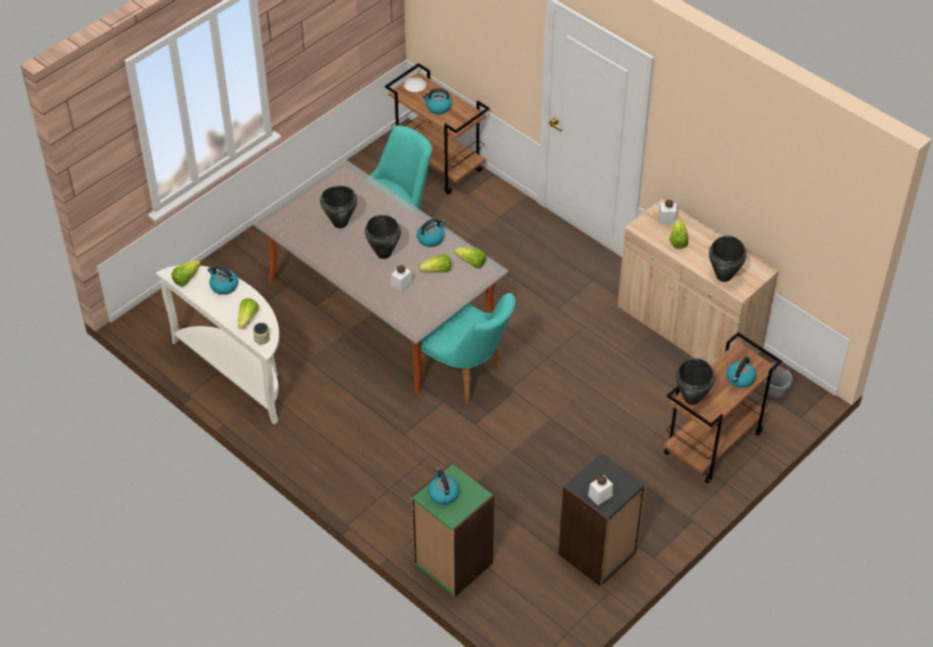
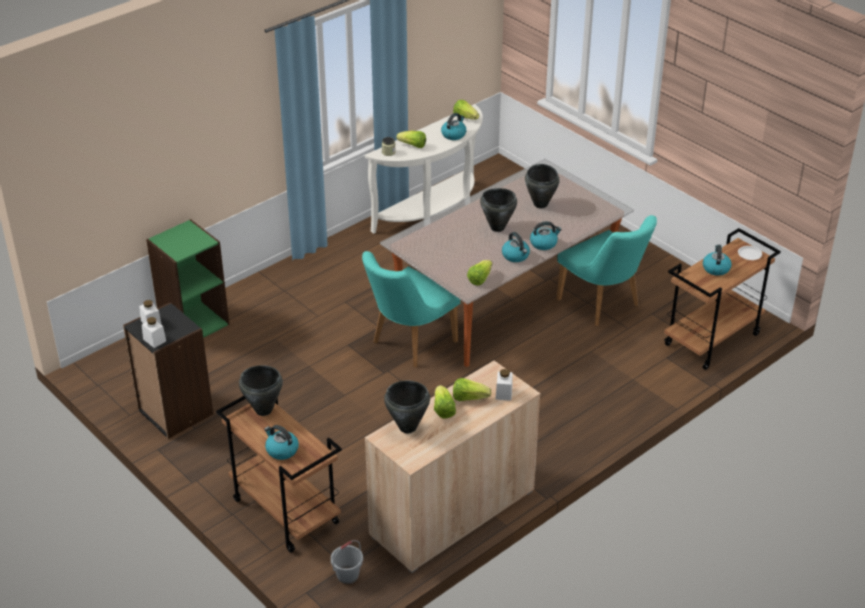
camera: 95 degrees right, 10 degrees down
(401, 284) = (454, 236): white jar -> white jar (154, 340)
(437, 271) = (470, 257): lettuce -> lettuce (443, 409)
(443, 494) = (186, 235): kettle -> kettle (544, 243)

